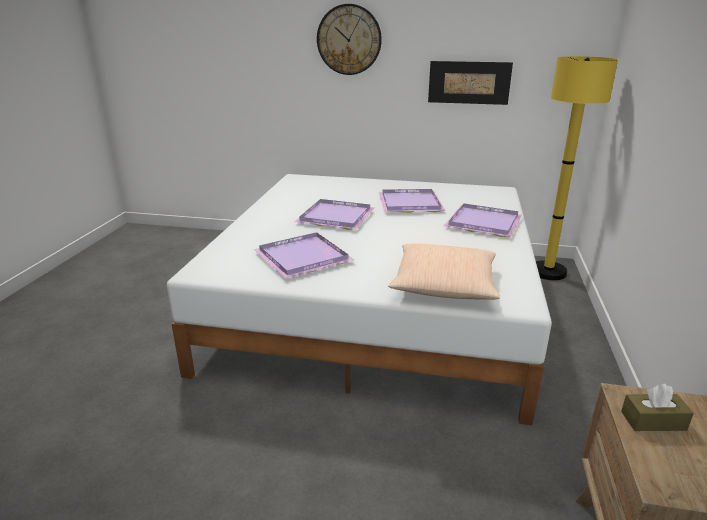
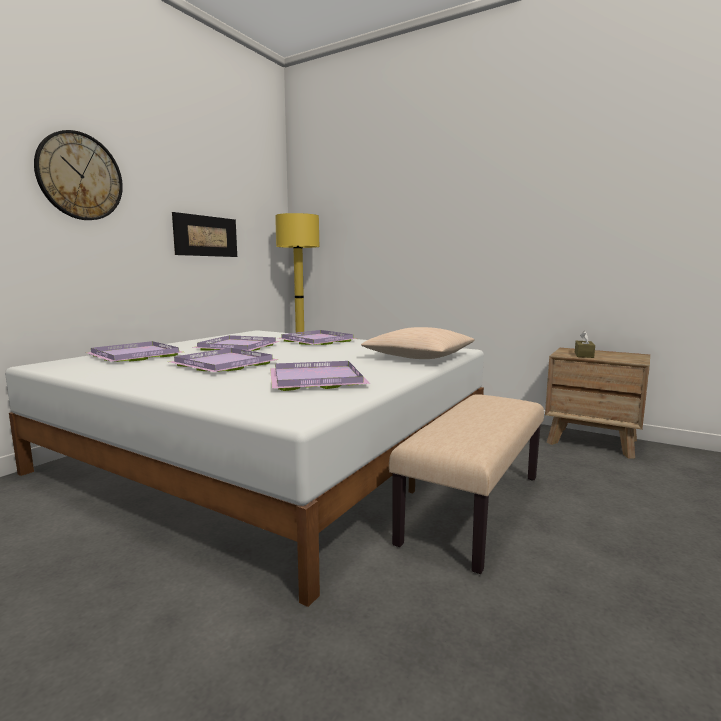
camera: 70 degrees left, 15 degrees down
(335, 434) = (472, 507): none -> beige bench
(344, 187) = (137, 355): none -> purple tray

